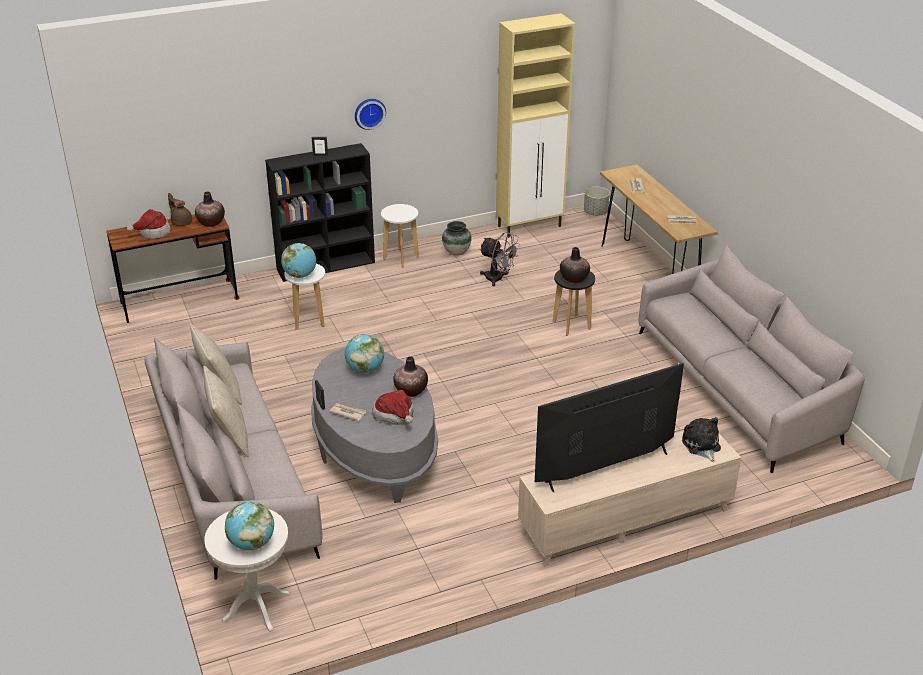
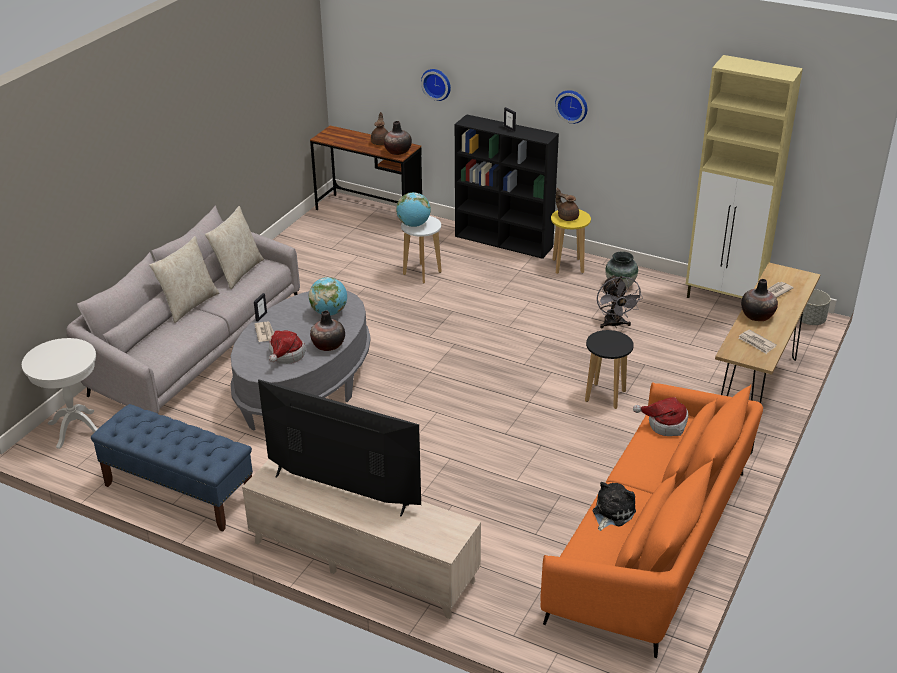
camera: 50 degrees right, 0 degrees up
(153, 232) = (352, 140): hat -> hat (665, 424)
(227, 141) = (437, 83): none -> wall clock
(251, 543) = (51, 365): globe -> none
(396, 213) = (567, 217): none -> brown teapot
(400, 258) = (568, 266): white stool -> yellow stool
(428, 580) = (178, 491): none -> blue bench
(574, 278) = (606, 344): vase -> vase (757, 315)
(701, 446) = (439, 531): plush toy -> plush toy (611, 513)
(739, 387) = (654, 541): grey sofa -> orange sofa

